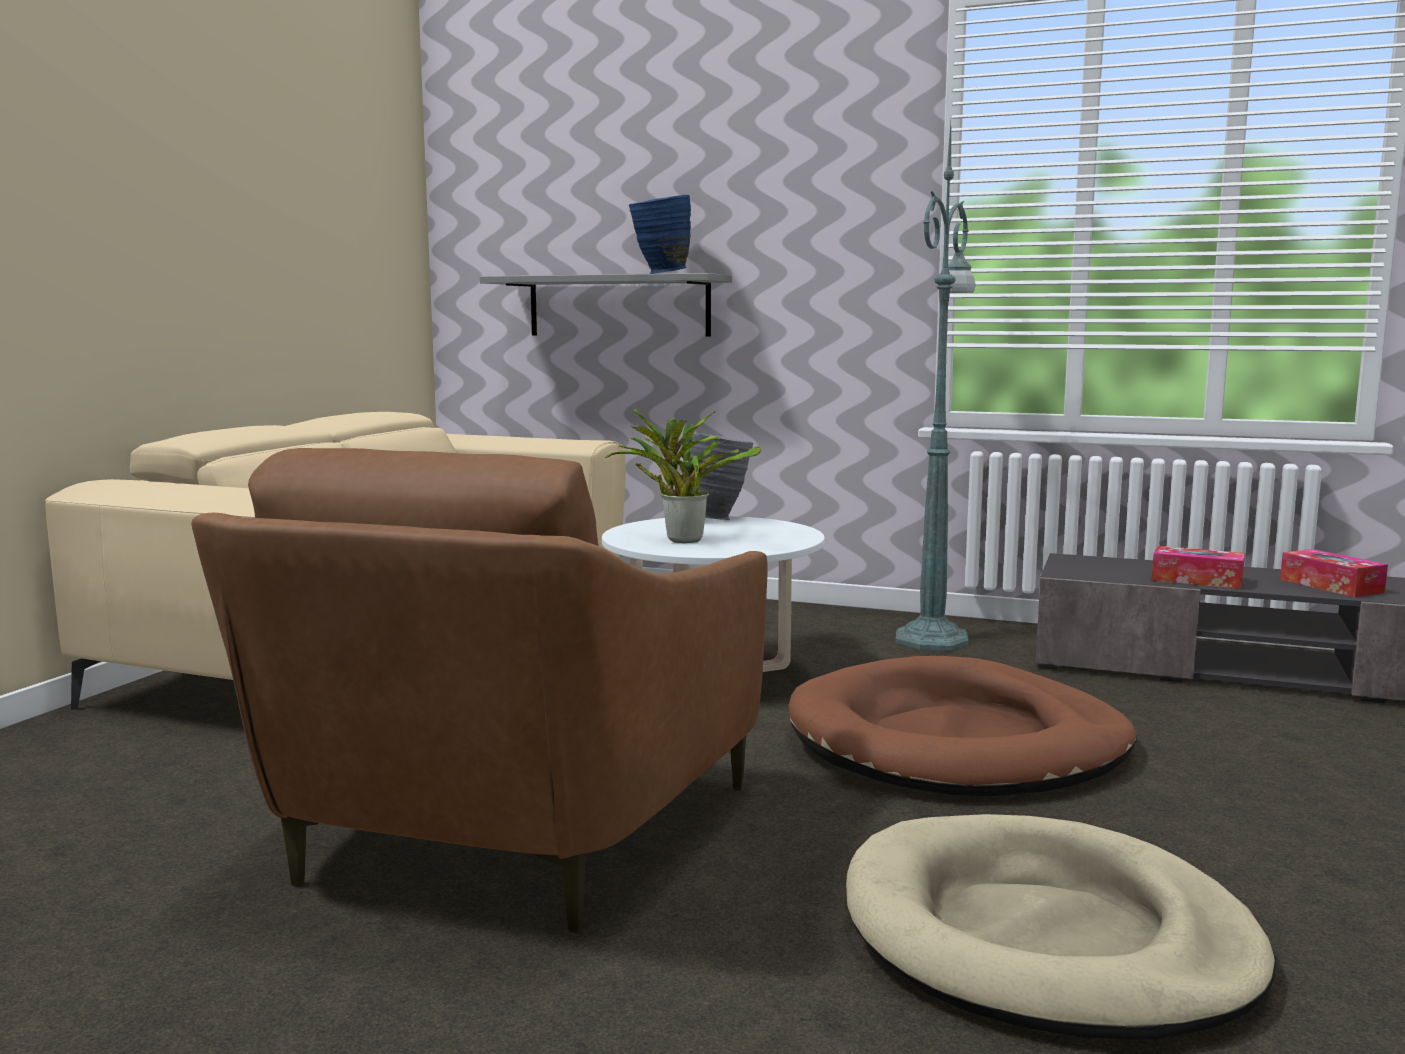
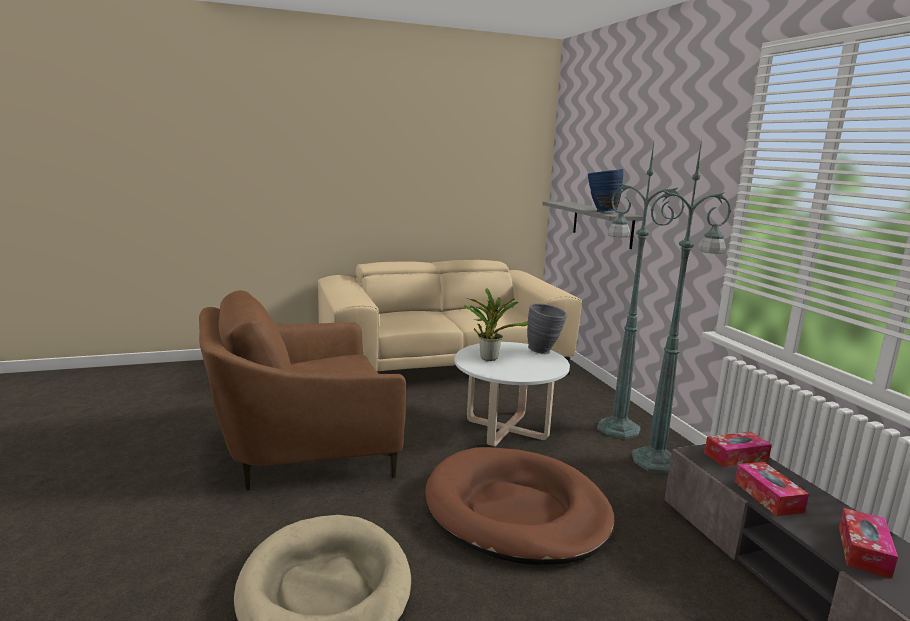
camera: 50 degrees right, 5 degrees up
(817, 627) = (616, 428): none -> green floor lamp
(1093, 565) = (736, 457): none -> tissue box

